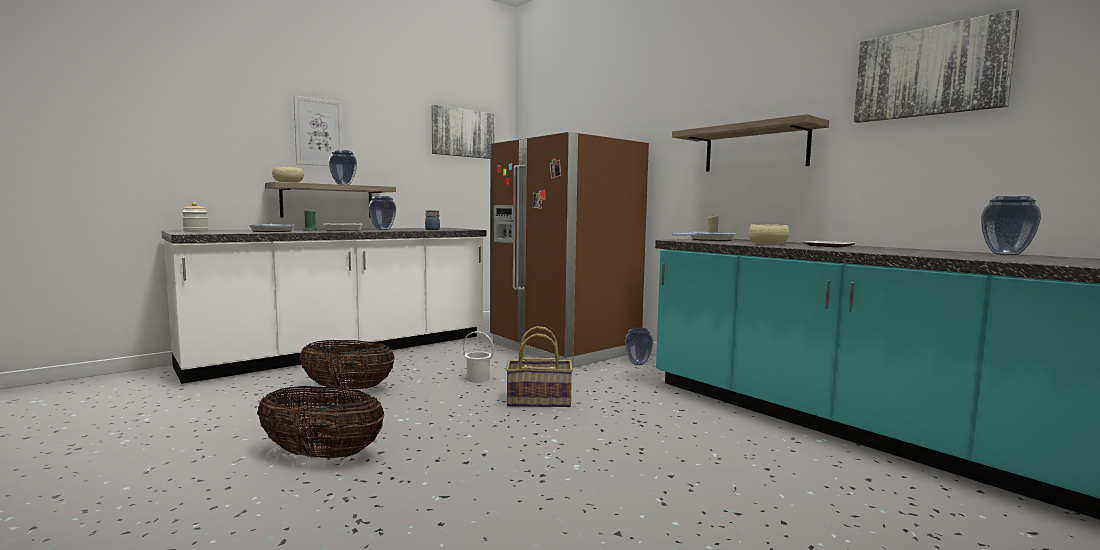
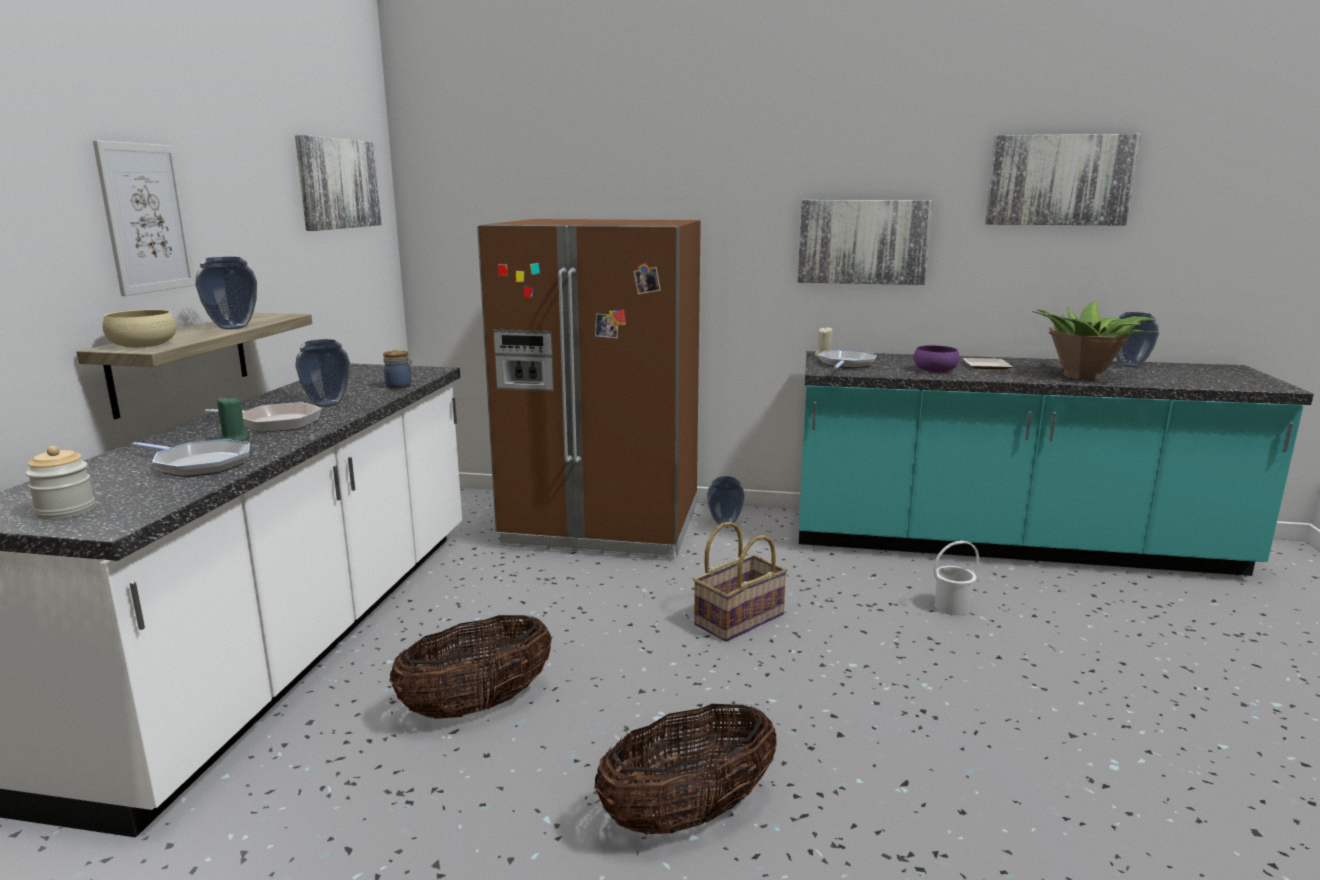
camera: 40 degrees left, 10 degrees up
(478, 379) = (608, 614): white bucket -> white bucket (952, 607)
(755, 148) = (863, 242): shelf -> picture
(767, 244) = (934, 370): beige bowl -> purple bowl
(906, 252) = (1083, 376): none -> potted plant

